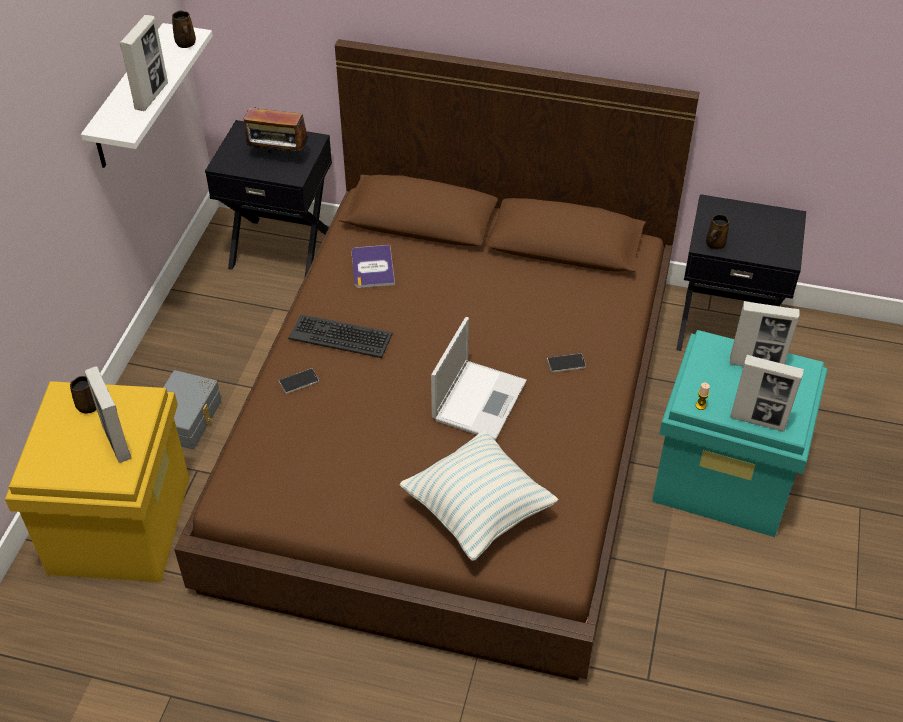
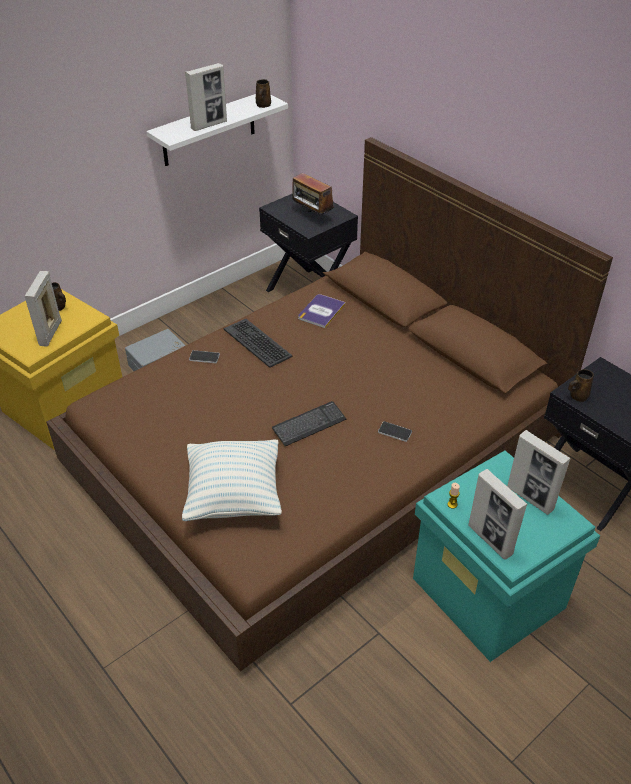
camera: 35 degrees right, 5 degrees down
(479, 399) = (309, 425): laptop -> keyboard

